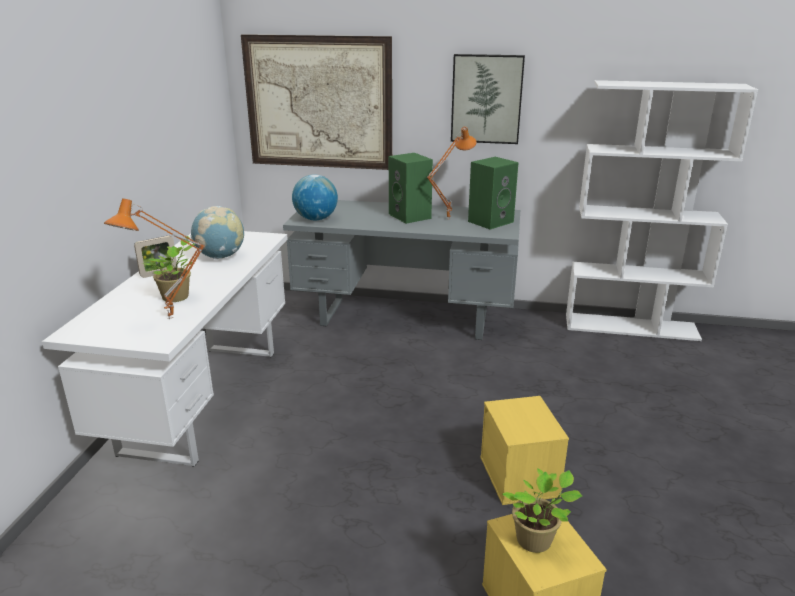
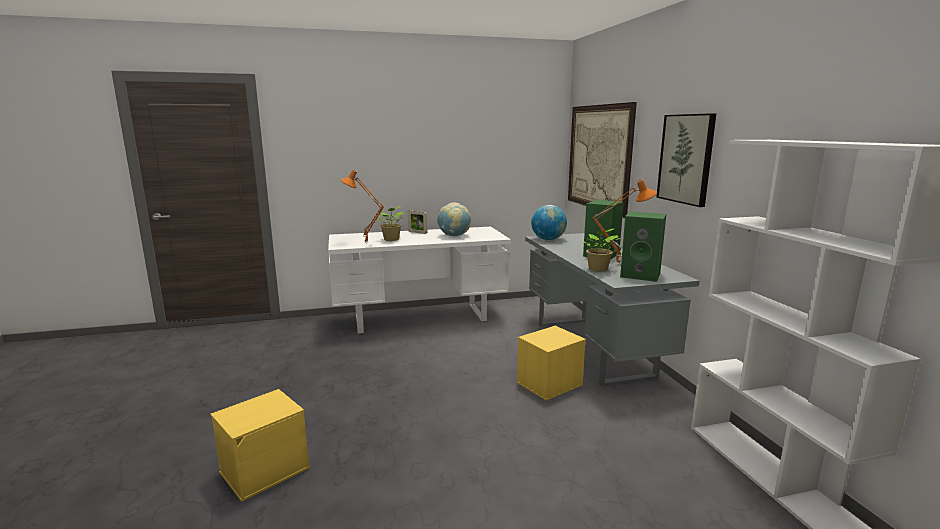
camera: 65 degrees right, 10 degrees down
(520, 477) = (410, 440): yellow storage box -> yellow storage box (549, 384)
(536, 541) = (259, 408): potted plant -> potted plant (598, 269)

